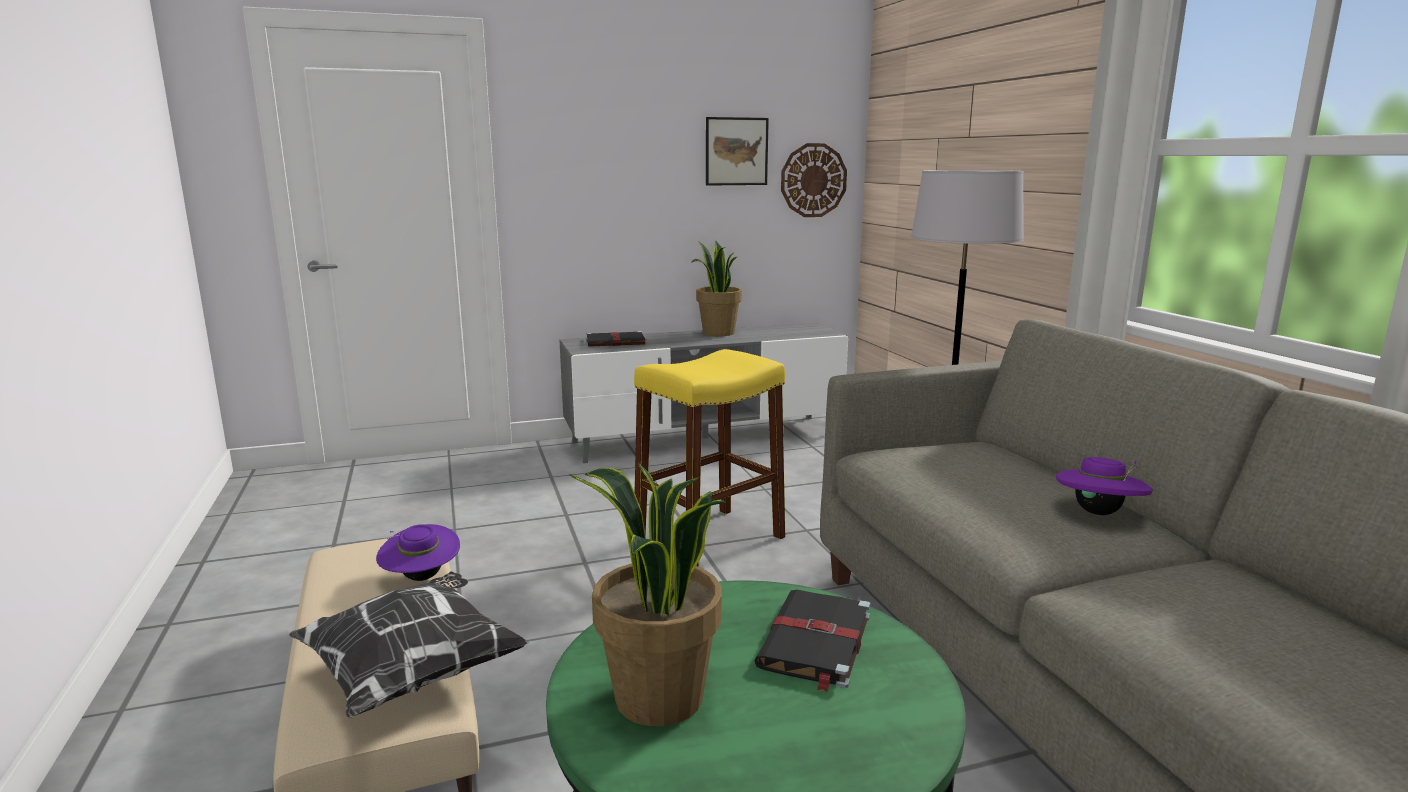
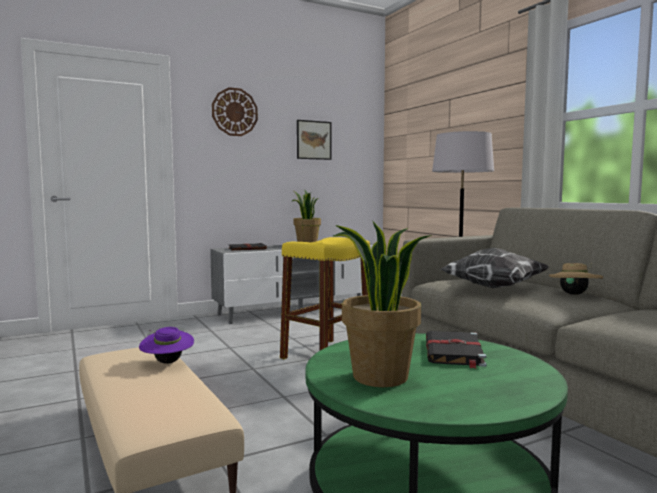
camera: 10 degrees left, 10 degrees down
(414, 672) = (189, 402): pillow -> pillow (492, 287)
(813, 180) = (356, 158): wall clock -> wall clock (234, 112)
(1098, 513) = (574, 294): purple hat -> beige hat

